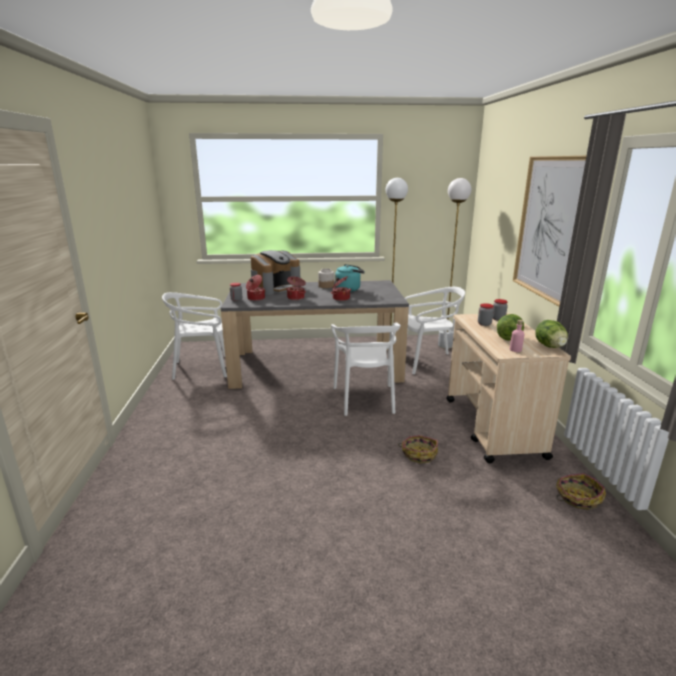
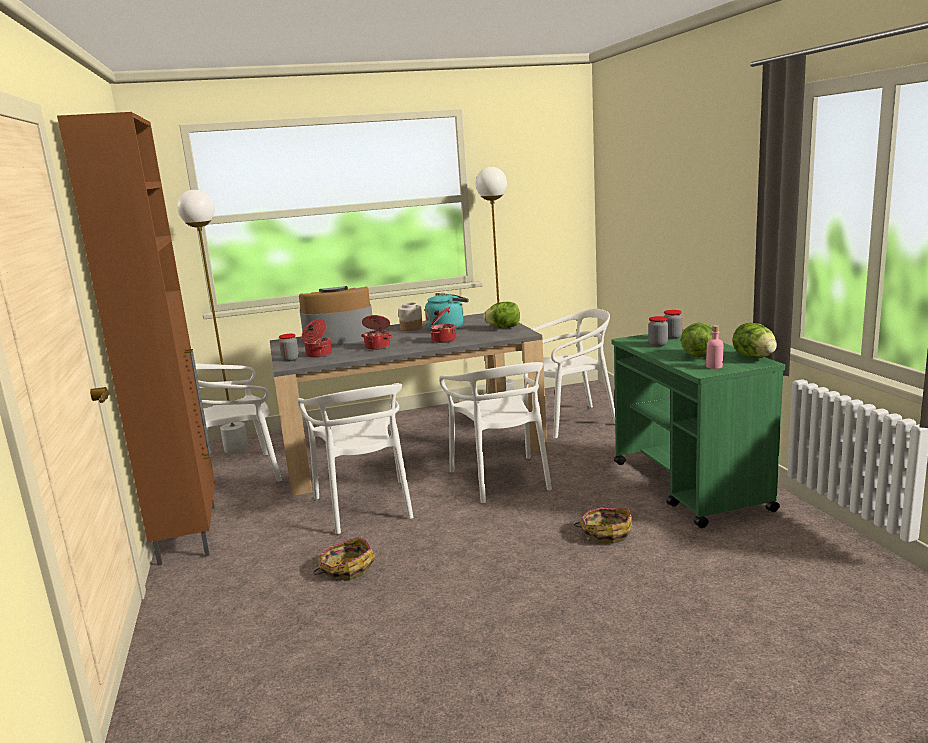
camera: 10 degrees left, 5 degrees down
(157, 404) = (189, 533): none -> brown cabinet
(270, 404) = (366, 506): none -> white chair
(275, 288) = (338, 338): coffee machine -> coffee machine turned 135 degrees counterclockwise
(386, 294) = (503, 328): none -> lettuce
(445, 346) = (584, 397): white floor lamp -> white floor lamp (236, 449)
(493, 427) = (690, 486): beige cart -> green cart
(548, 228) = (717, 210): picture -> none
(577, 498) = (827, 548): basket -> basket (346, 569)

